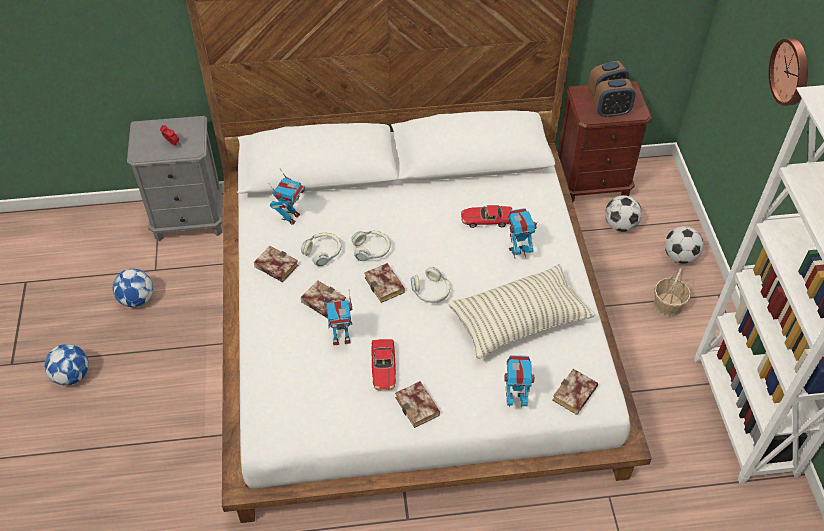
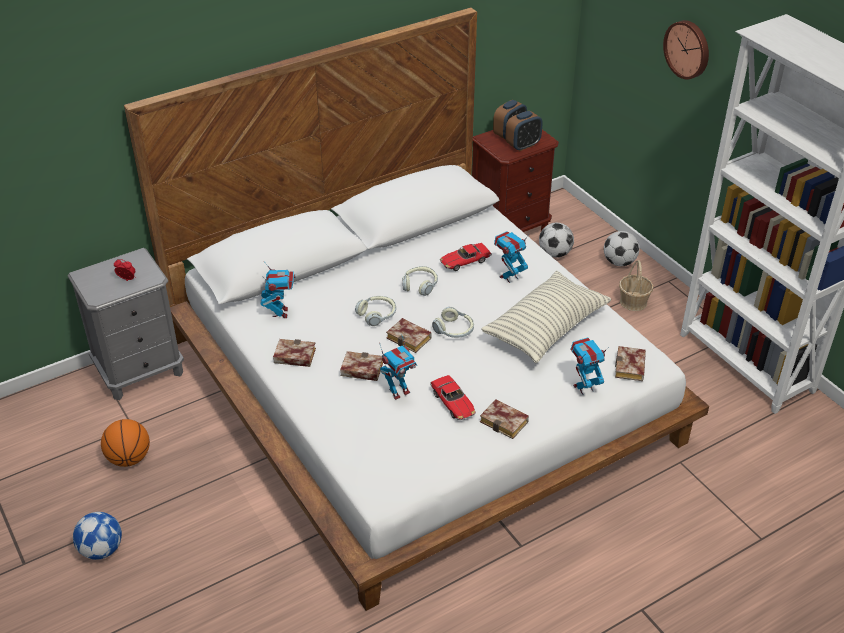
camera: 25 degrees left, 10 degrees down
(137, 299) = (129, 458): football -> basketball
(323, 252) = (332, 330): headphones -> headphones (420, 285)

